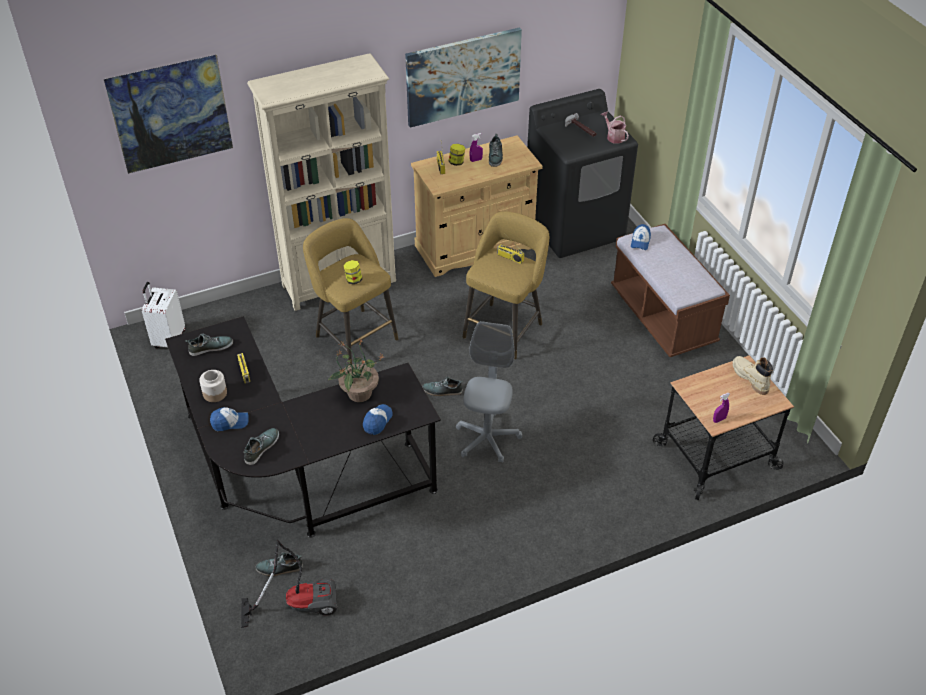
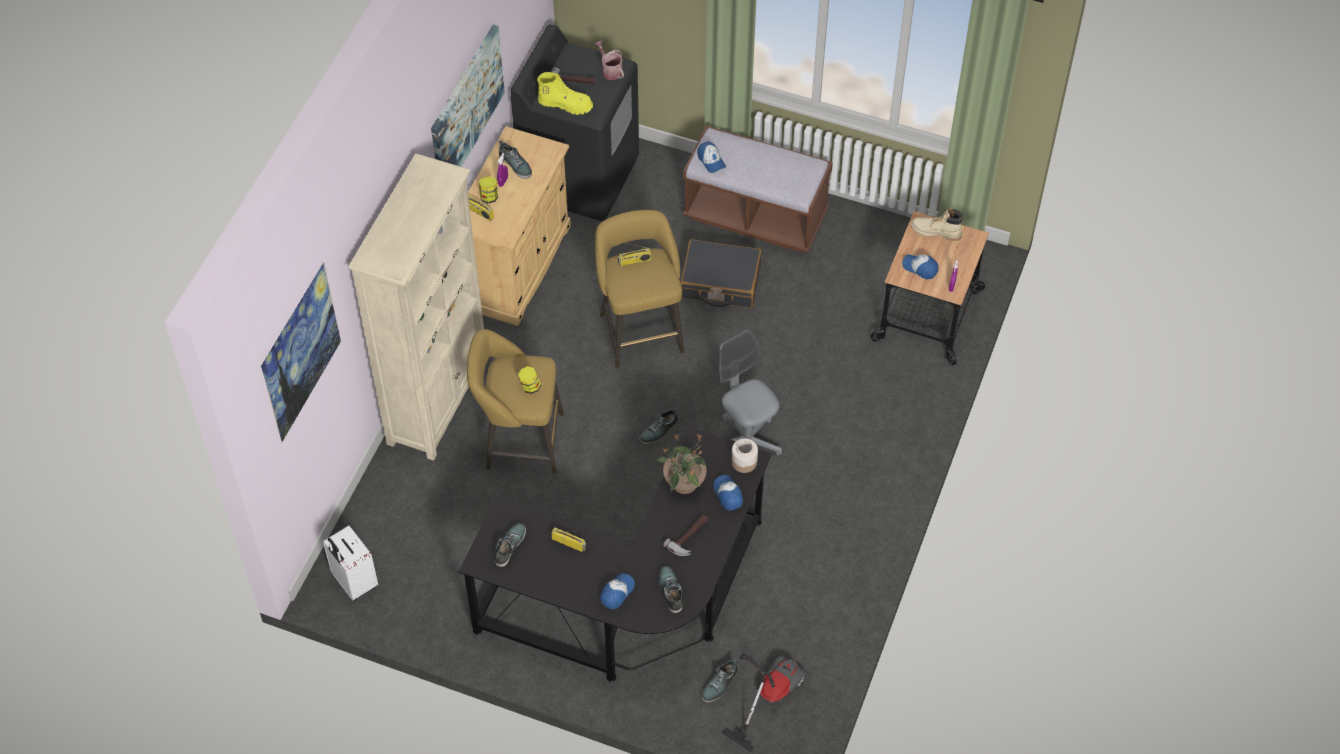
camera: 45 degrees left, 10 degrees up
(215, 393) = (570, 580): jar -> jar (744, 462)
(317, 427) = (690, 538): none -> hammer
(560, 138) = (565, 104): none -> yellow boot
(591, 337) = (720, 282): none -> black suitcase
(613, 137) = (610, 70): watering can -> watering can turned 45 degrees clockwise
(708, 392) = (920, 268): none -> cap

